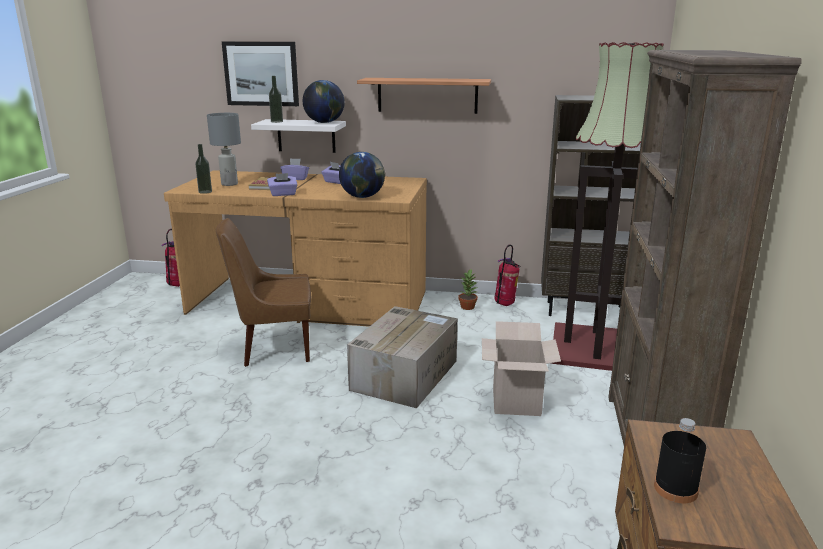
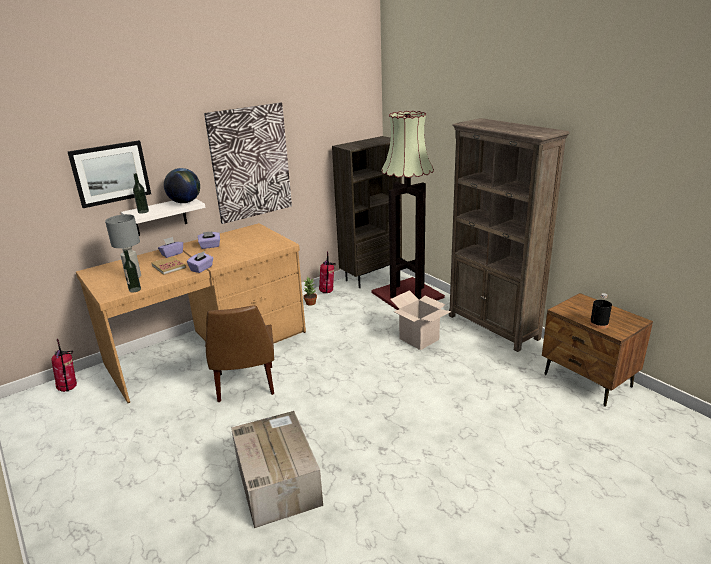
camera: 45 degrees left, 5 degrees up
(274, 348) = (245, 385): brown chair -> brown chair turned 45 degrees counterclockwise
(362, 197) = (261, 250): globe -> none
(405, 374) = (348, 356): cardboard box -> cardboard box (277, 481)
(427, 95) = (250, 163): shelf -> picture

